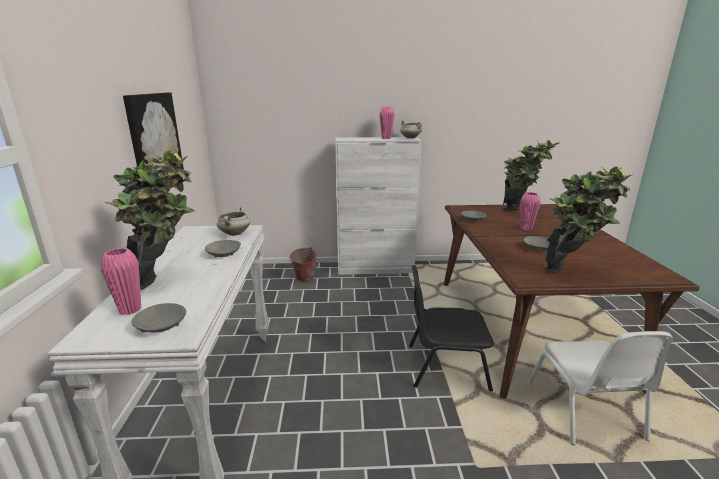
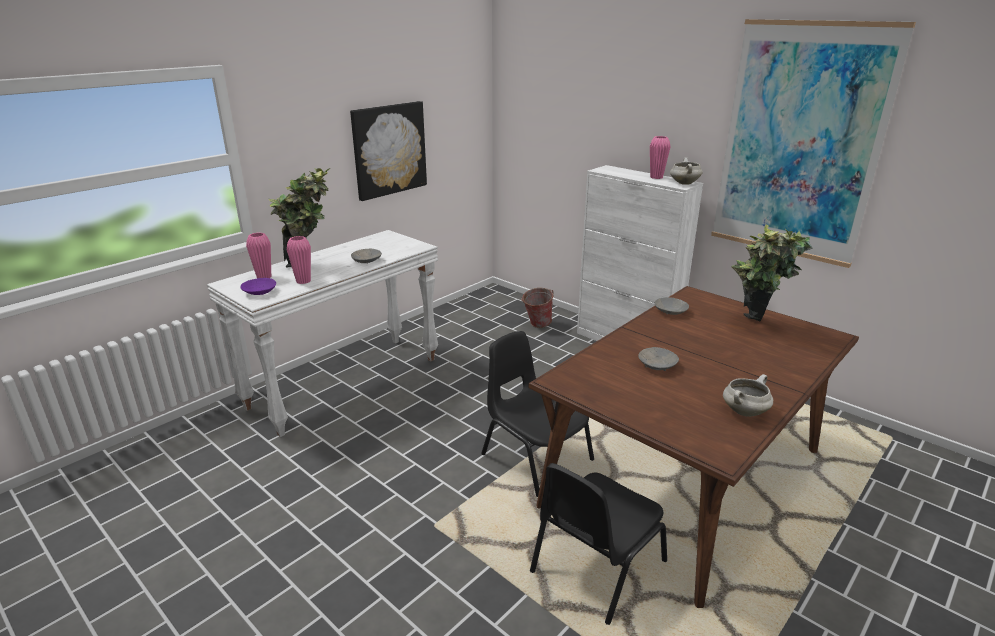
camera: 45 degrees right, 5 degrees up
(161, 326) = (259, 292): grey bowl -> purple bowl
(234, 234) = (404, 247): white cooking pot -> white cooking pot (744, 411)
(475, 100) = (799, 143): none -> picture
(526, 228) = (706, 344): pink vase -> pink vase (303, 281)
(571, 271) = (624, 397): potted plant -> none
(585, 411) = (595, 566): white chair -> black chair

